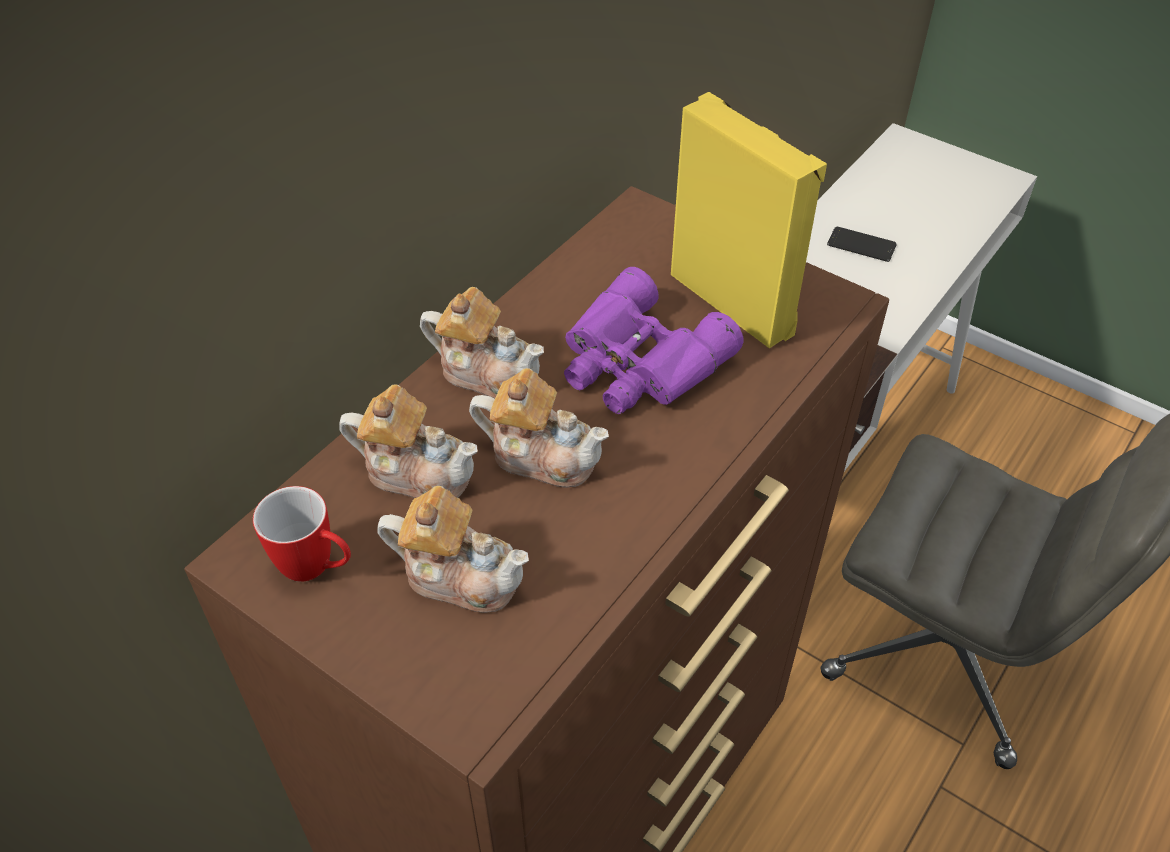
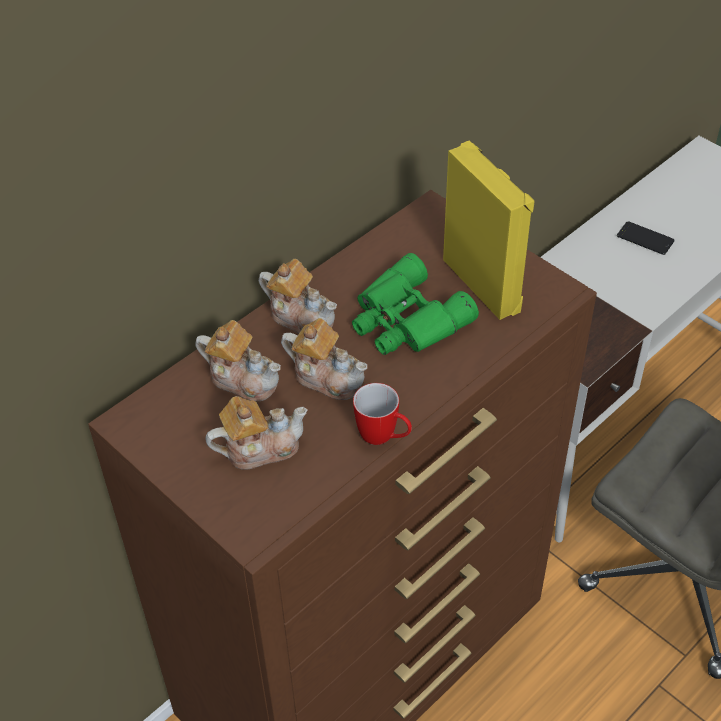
camera: 10 degrees right, 0 degrees up
(317, 568) = (170, 433): mug -> mug (384, 438)
(460, 575) = (259, 448): teapot -> teapot turned 45 degrees counterclockwise
(638, 363) = (406, 321): purple binoculars -> green binoculars

